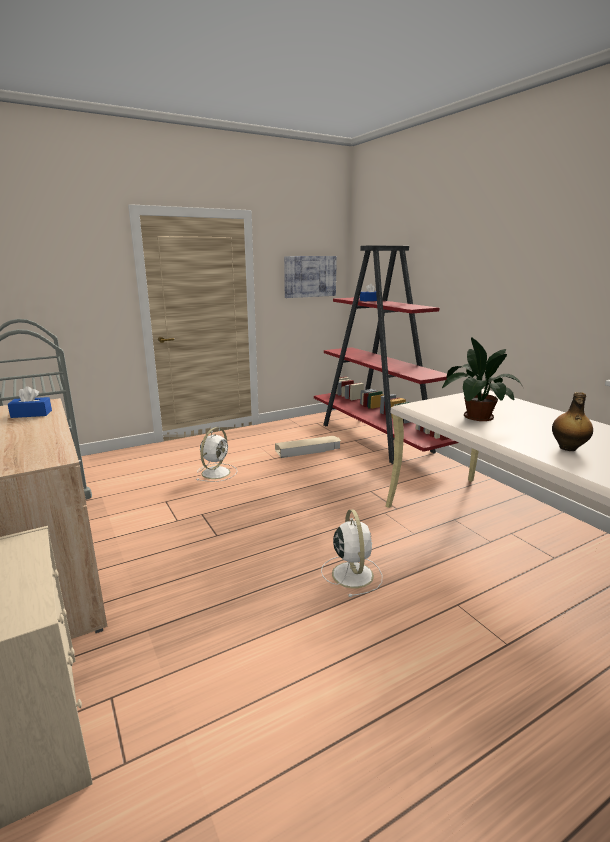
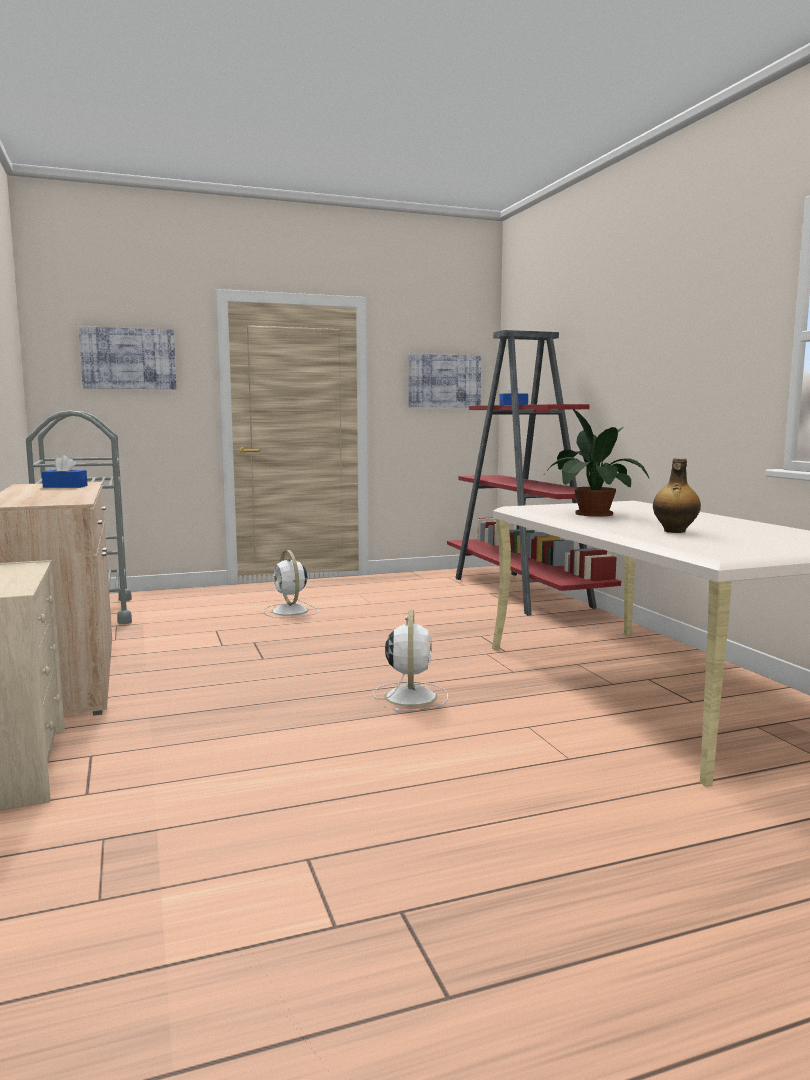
camera: 10 degrees right, 10 degrees down
(57, 267) = (128, 358): none -> picture
(216, 472) = (290, 611): white fan -> white fan turned 120 degrees clockwise
(308, 450) = (420, 599): beige storage box -> none

